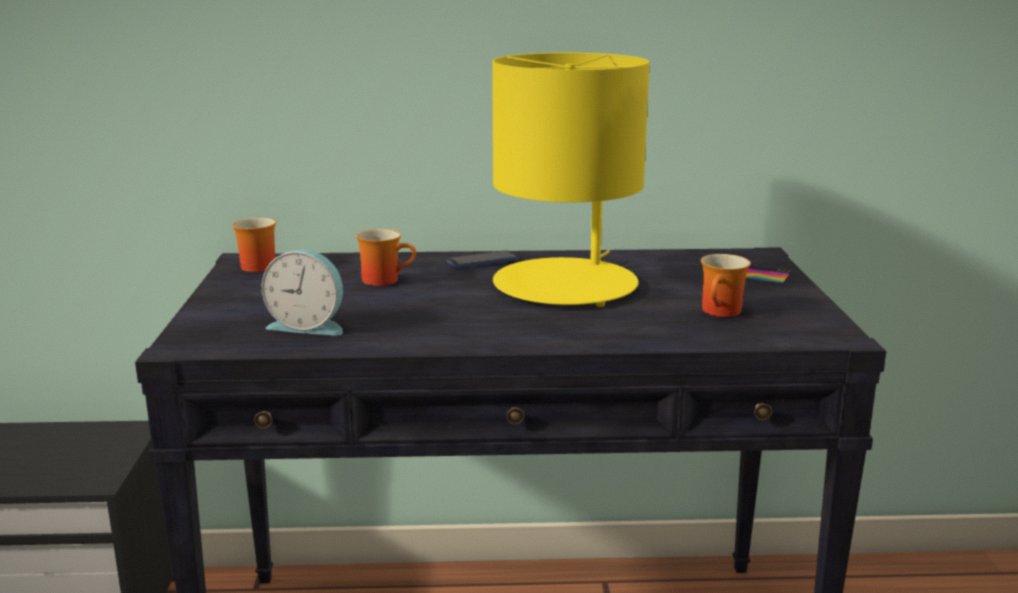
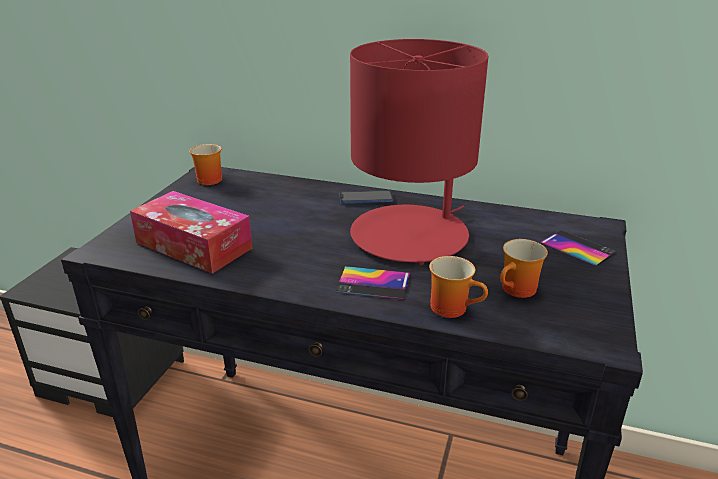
camera: 20 degrees right, 10 degrees up
(308, 326) = (194, 245): alarm clock -> tissue box
(385, 280) = (282, 207): mug -> mug (453, 307)
(564, 327) = (373, 283): none -> phone
(566, 285) = (410, 235): yellow table lamp -> red table lamp

